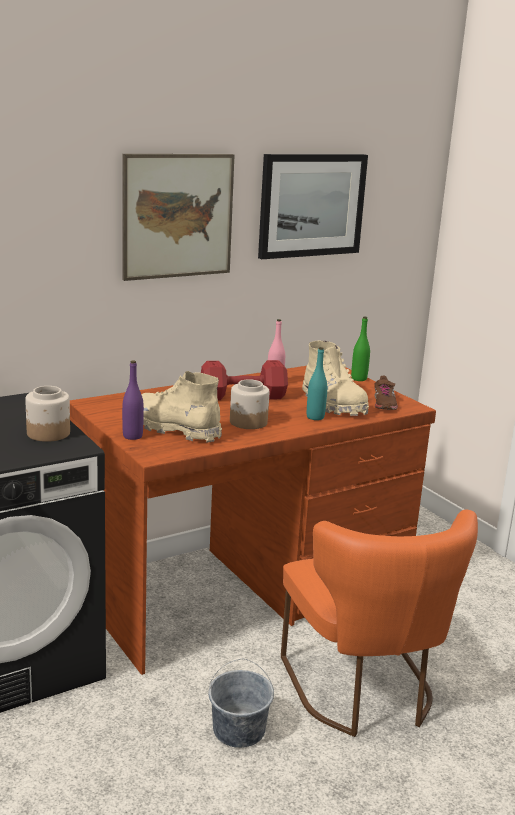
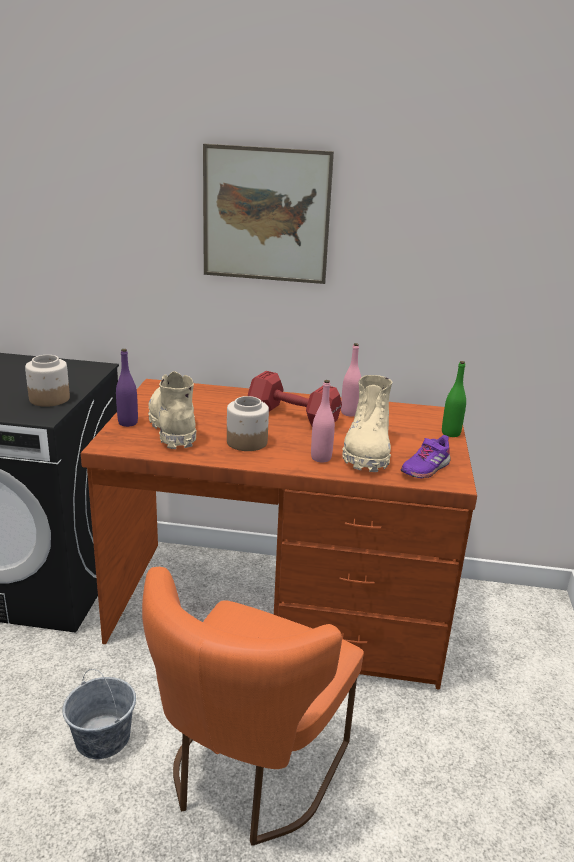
camera: 40 degrees right, 5 degrees up
(311, 205) = (441, 220): picture -> none
(315, 417) = (321, 458): turquoise bottle -> pink bottle
(384, 404) = (425, 468): brown shoe -> purple shoe

